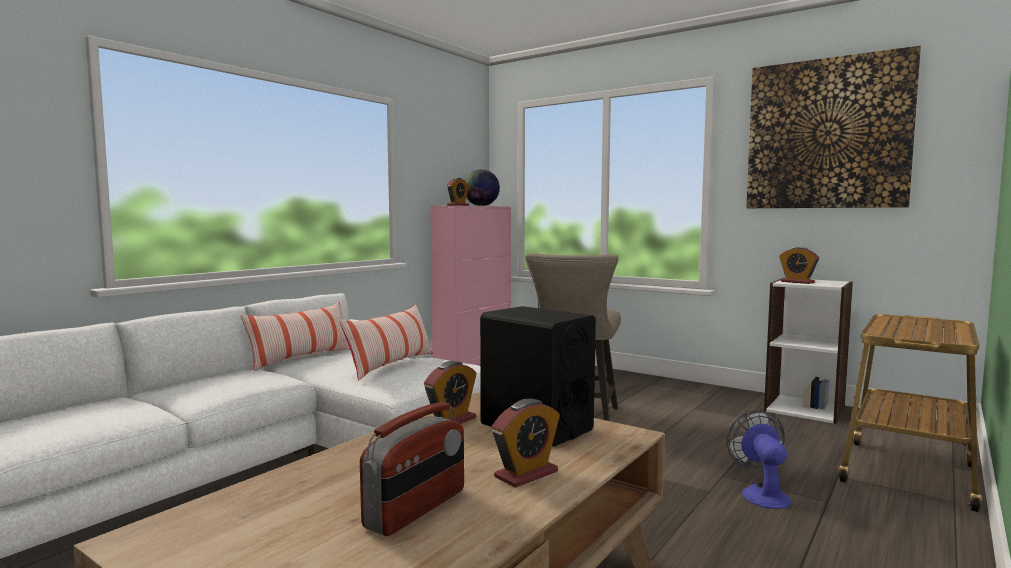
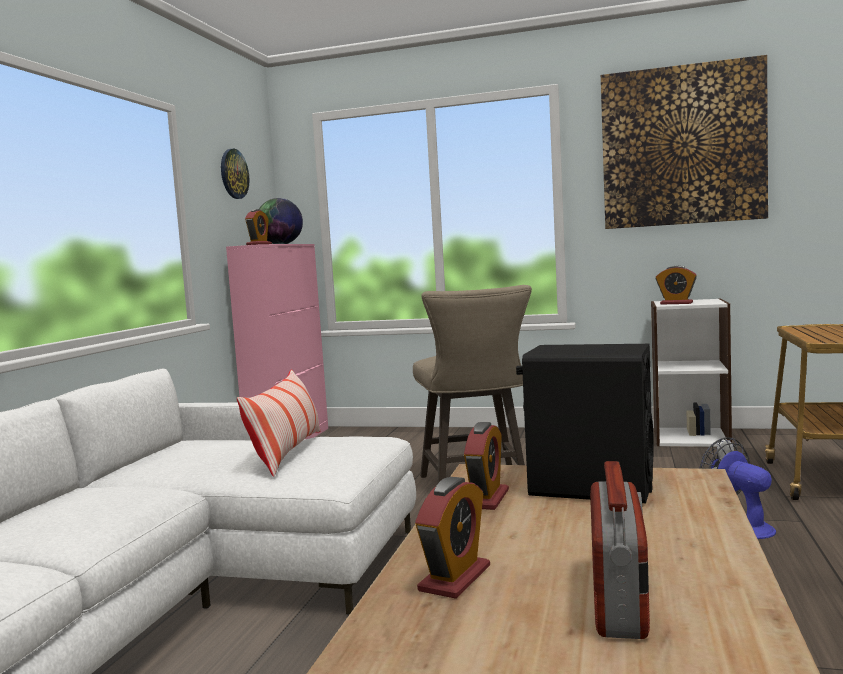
camera: 20 degrees left, 0 degrees up
(301, 359) = (142, 464): pillow -> none
(446, 150) = (233, 174): none -> wall clock
(526, 474) = (668, 537): alarm clock -> alarm clock (455, 578)

